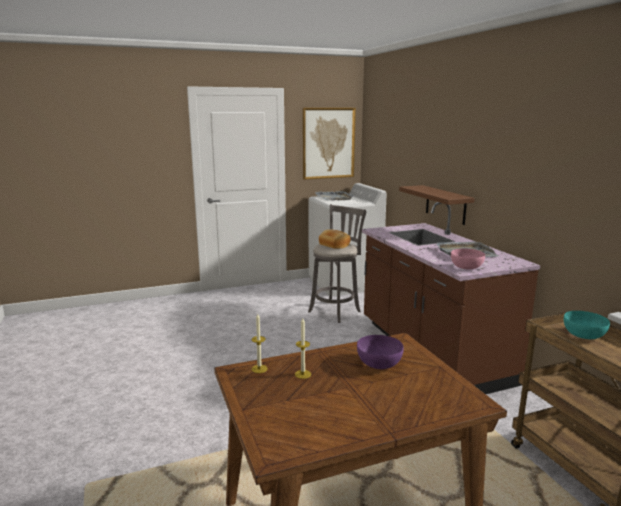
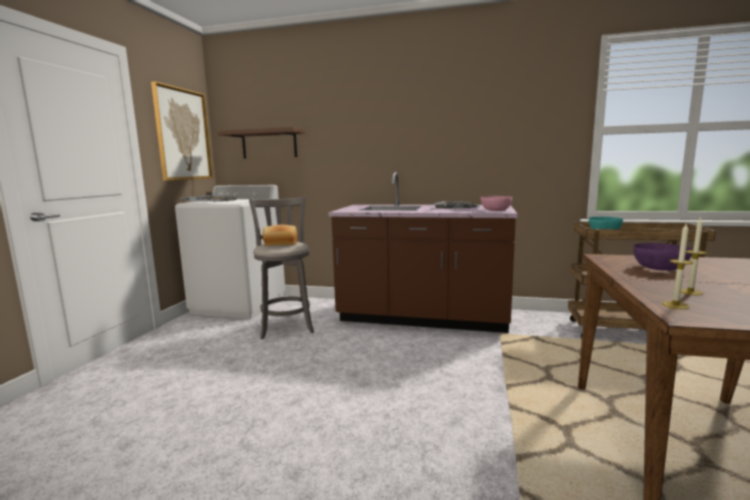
camera: 55 degrees left, 5 degrees down
(445, 204) = (379, 180): brown shelf -> brown shelf (269, 144)

